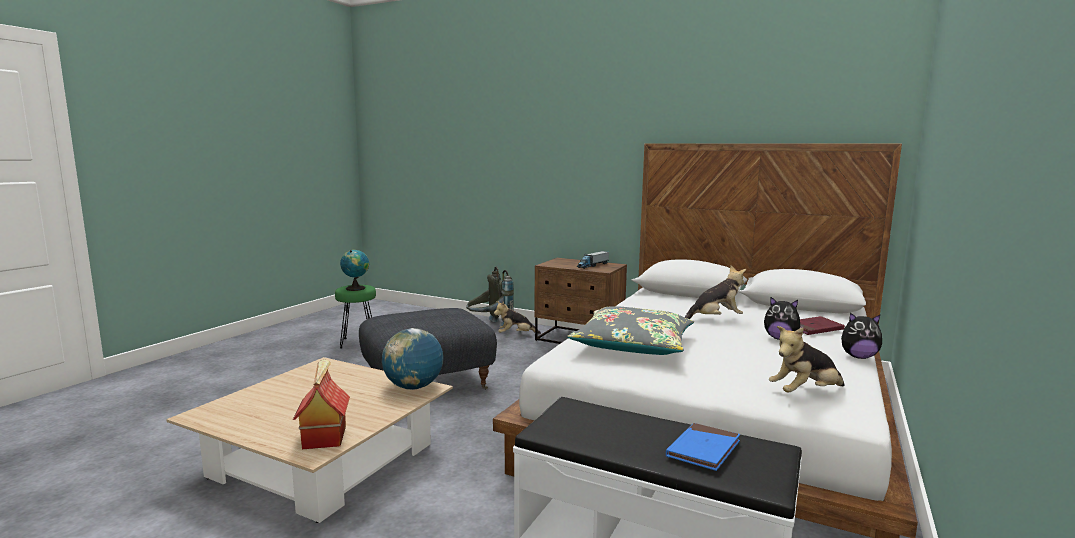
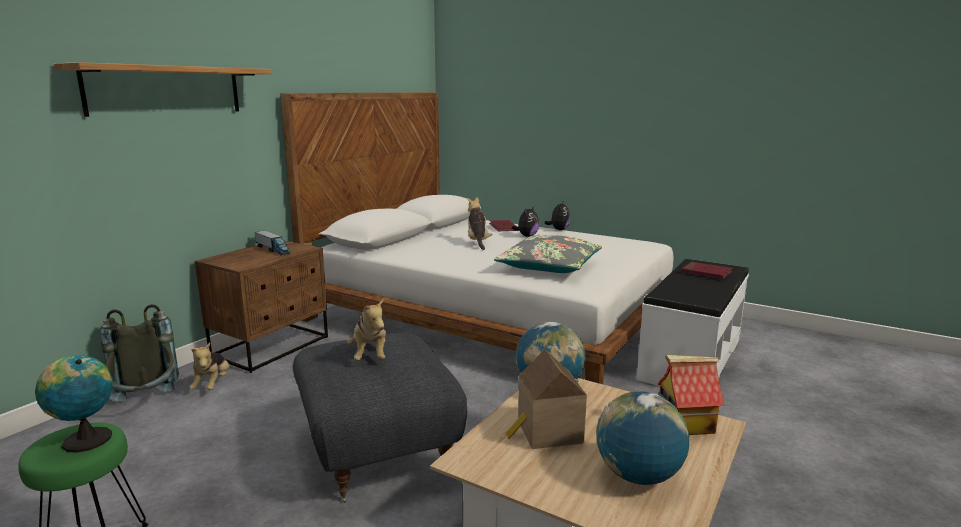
camera: 85 degrees left, 5 degrees up
(266, 411) = (638, 476): none -> globe
(342, 385) = (546, 432): none -> toy house
(558, 141) = (166, 90): none -> shelf
(703, 450) = (706, 273): blue book -> red book
(805, 393) = (625, 245): plush toy -> plush toy (370, 355)

